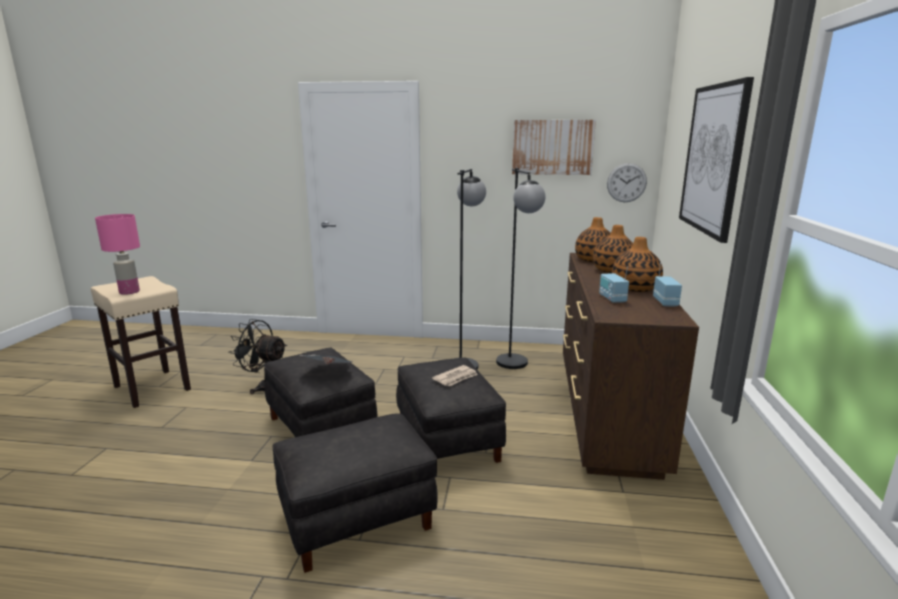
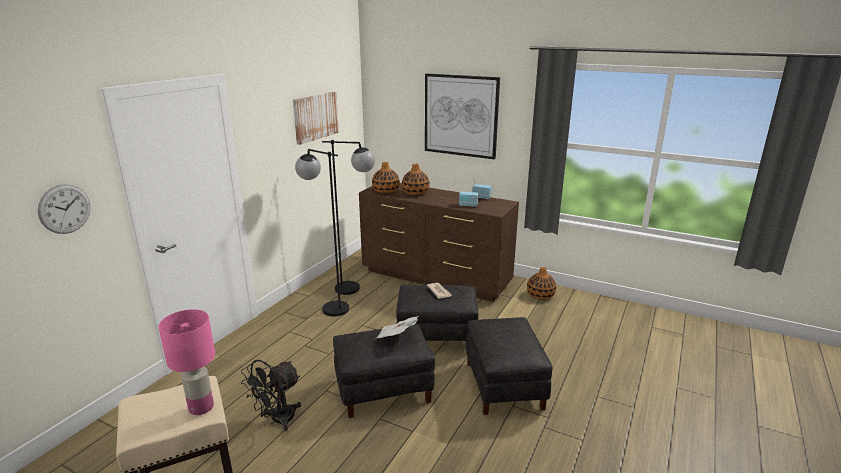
camera: 70 degrees left, 5 degrees up
(626, 182) = (351, 133): wall clock -> wall clock (64, 209)
(635, 288) = (453, 197): vase -> vase (540, 295)

